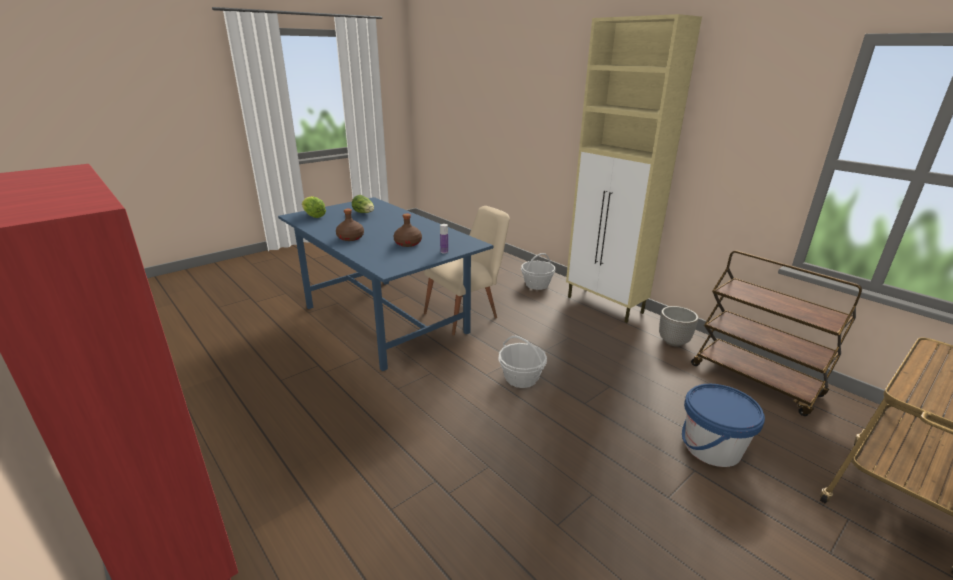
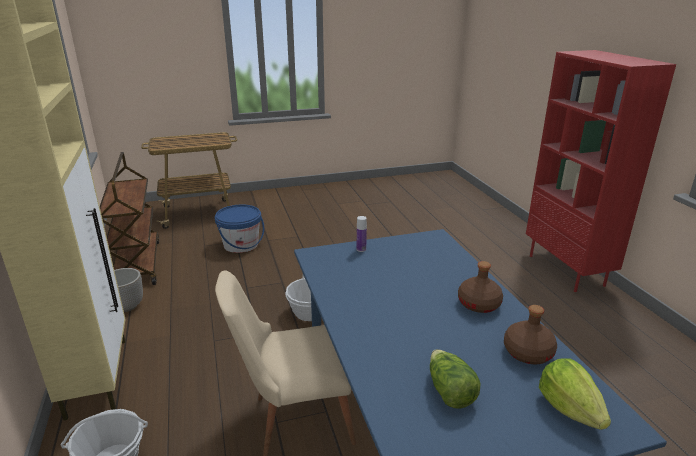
camera: 155 degrees left, 0 degrees up
(408, 243) = (397, 273): brown bottle -> brown bottle (527, 352)

